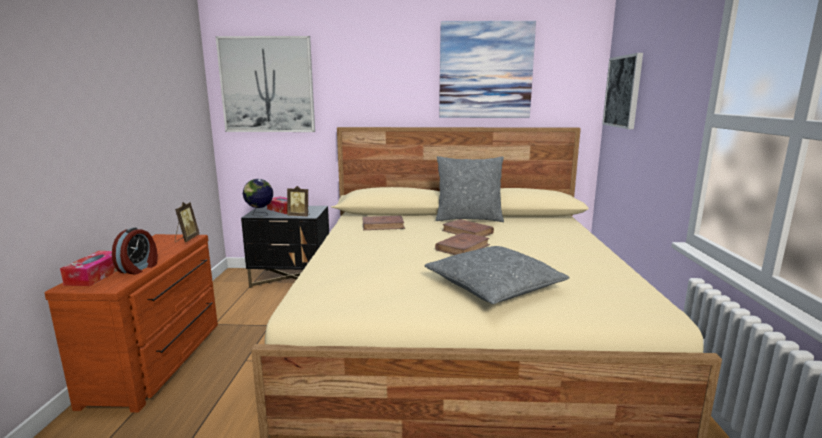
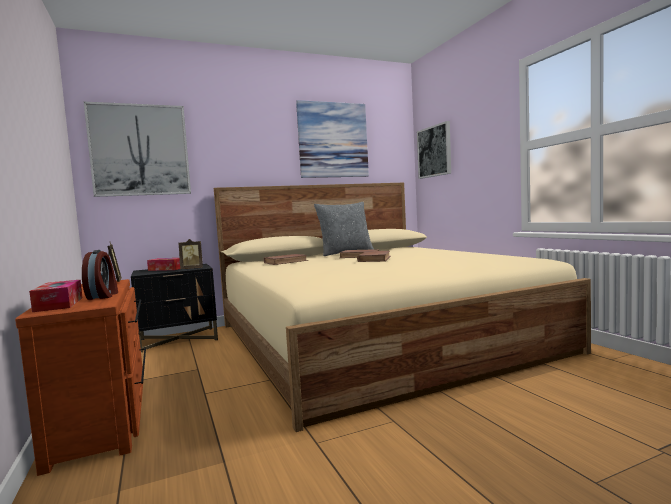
camera: 25 degrees left, 10 degrees down
(260, 215) = (149, 273): globe -> none
(494, 286) = (433, 266): grey pillow -> none

